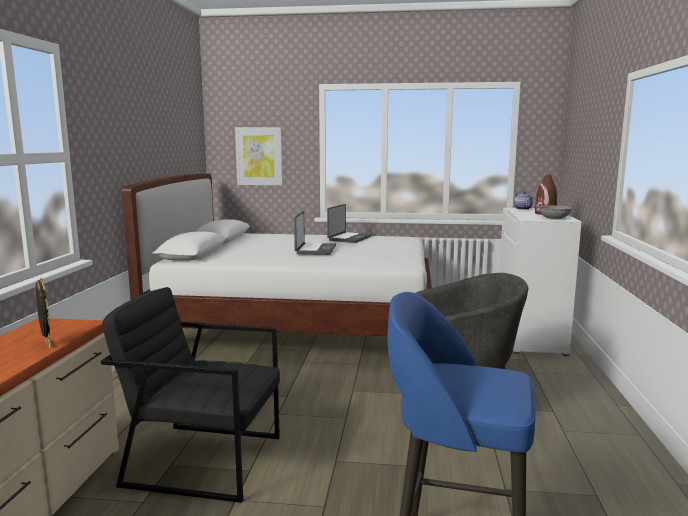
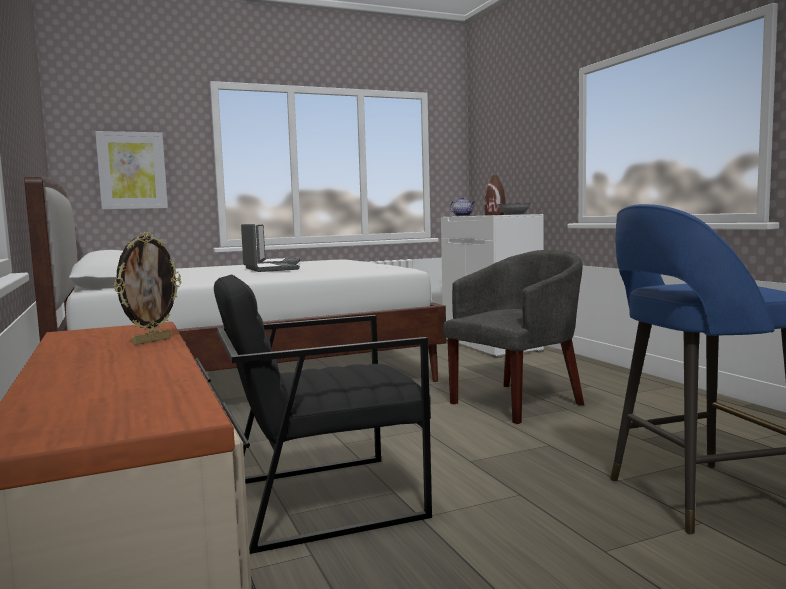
camera: 30 degrees left, 5 degrees down
(46, 344) = (151, 341): picture frame -> picture frame turned 105 degrees clockwise

